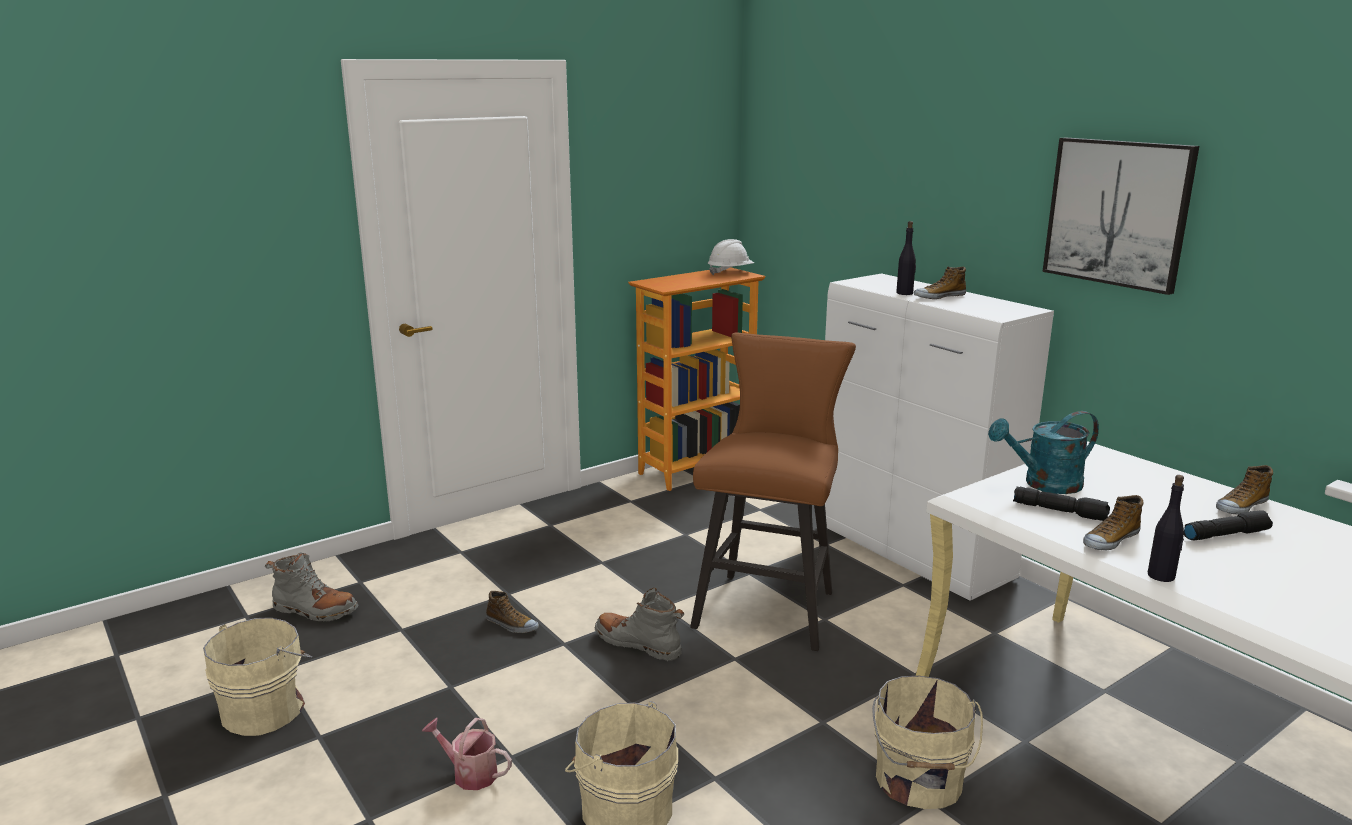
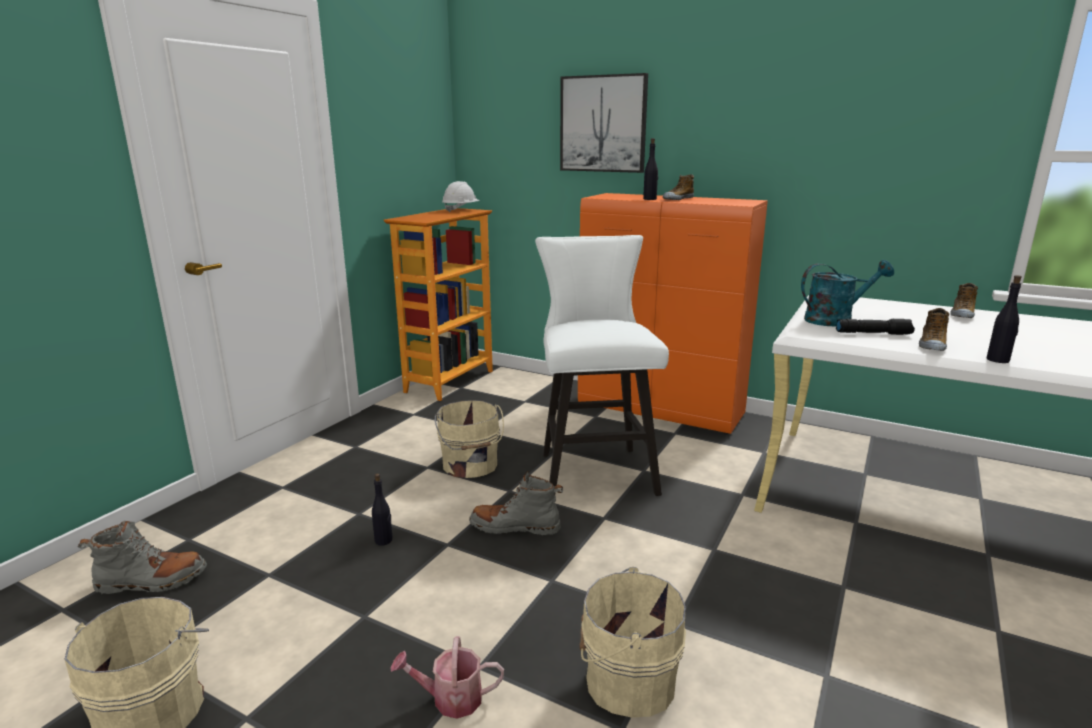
camera: 25 degrees left, 0 degrees up
(511, 625) = (384, 540): shoe -> black bottle
(769, 605) = (594, 469): brown stool -> white stool
(912, 553) = (661, 410): white cabinet -> orange cabinet
(918, 782) = (821, 574): beige bucket -> beige bucket (470, 466)
(1044, 484) = (835, 320): turquoise watering can -> turquoise watering can turned 150 degrees counterclockwise
(1117, 213) = (815, 118): picture -> picture (603, 124)
(1225, 534) = (984, 330): black flashlight -> none

